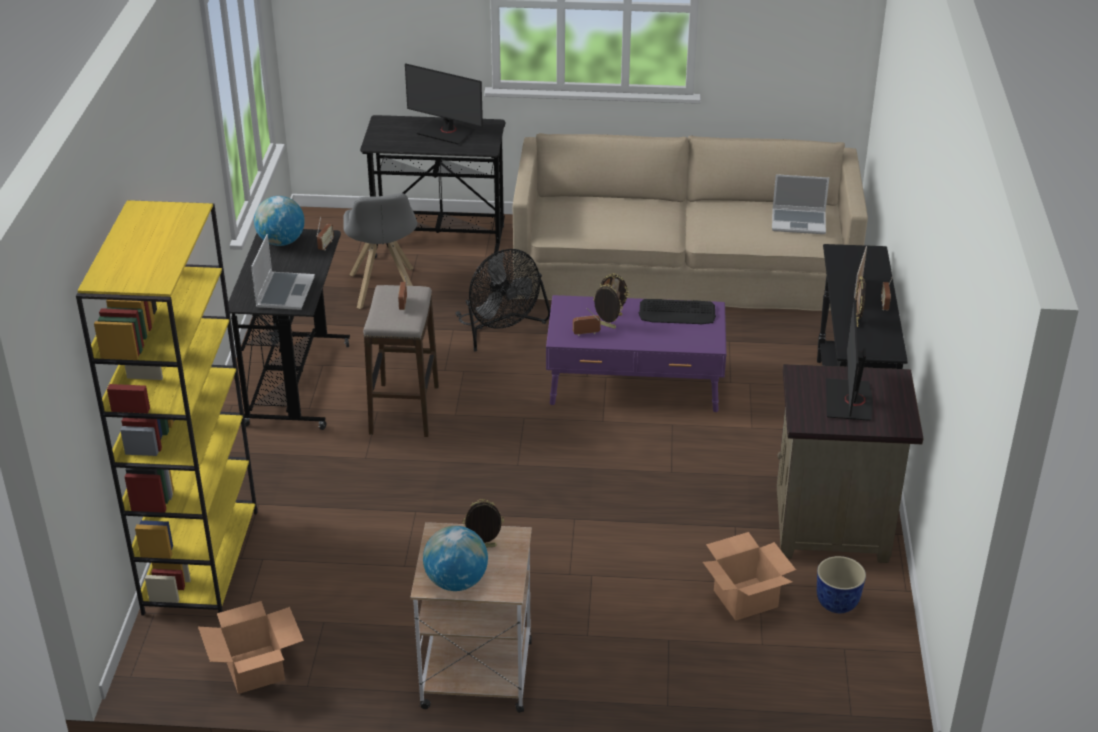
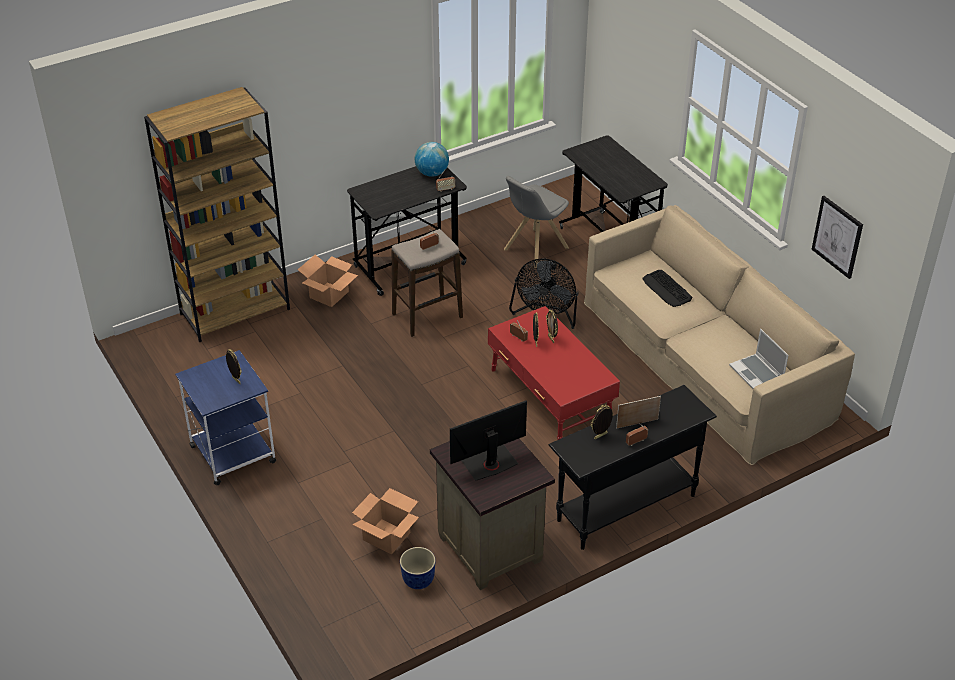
camera: 55 degrees right, 5 degrees up
(201, 560) = (235, 311): yellow bookcase -> brown bookcase
(254, 669) = (173, 372): cardboard box -> cardboard box (329, 294)
(284, 292) = (384, 199): laptop -> none
(446, 132) = (623, 170): monitor -> none
(456, 581) = (199, 383): globe -> none
(474, 673) = (232, 452): beige cart -> blue cart
(635, 384) = (551, 396): purple coffee table -> red coffee table
(677, 313) = (583, 365): keyboard -> keyboard (667, 289)
(780, 42) = (837, 236): none -> picture

